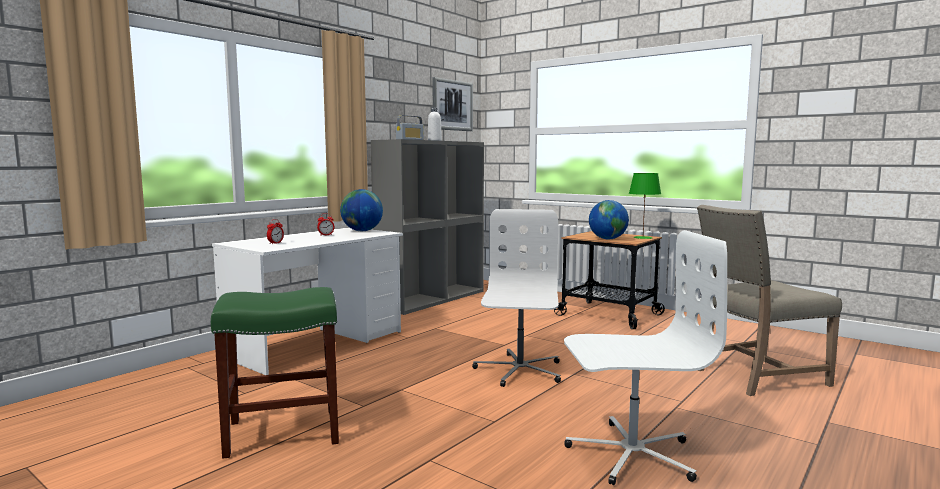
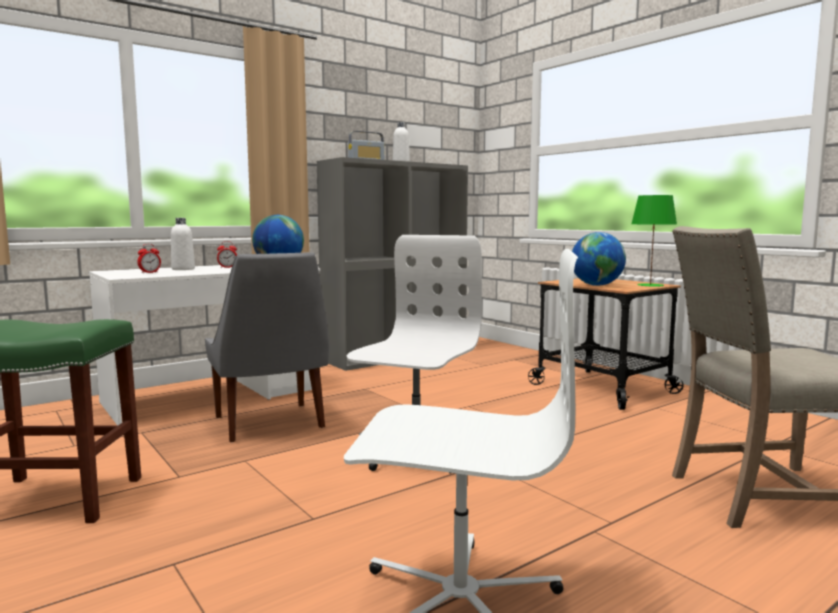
camera: 15 degrees right, 0 degrees up
(292, 238) = (183, 269): none -> white bottle
(389, 361) = (270, 424): none -> grey chair
(452, 105) = (436, 122): picture -> none

